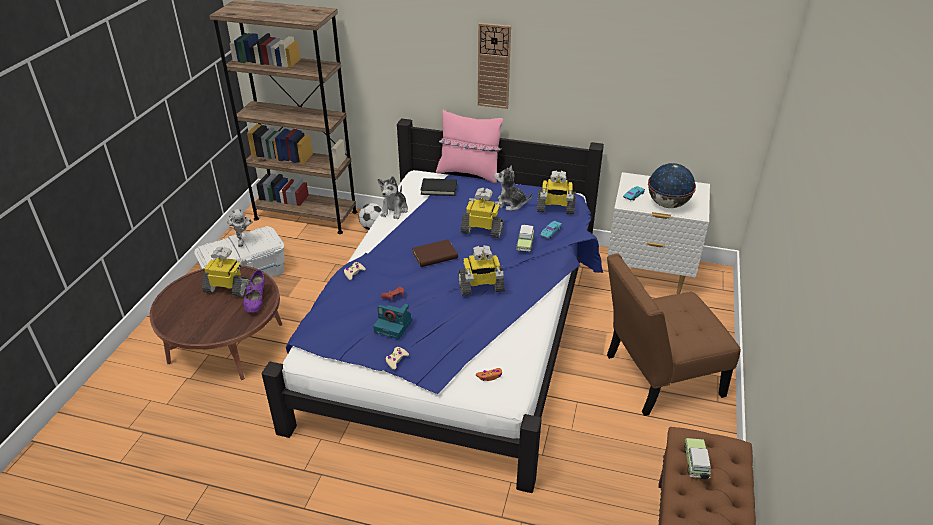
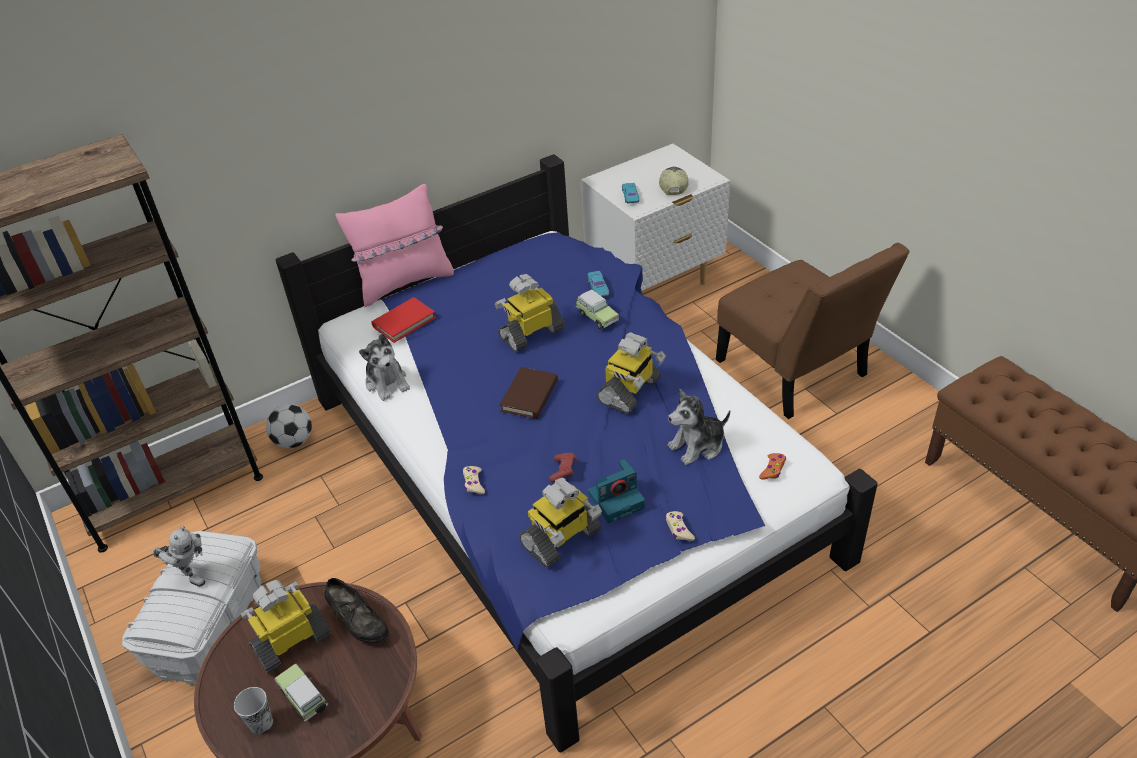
camera: 45 degrees left, 5 degrees up
(178, 307) = (261, 723): none -> cup
(256, 301) = (359, 624): purple shoe -> black shoe
(439, 189) = (404, 322): black book -> red book
(494, 66) = (392, 116): wall clock -> none
(510, 204) = (508, 286): plush toy -> plush toy (697, 446)
(555, 208) = (560, 261): toy robot -> toy robot (561, 539)
(657, 377) = (796, 373): brown chair -> brown chair turned 60 degrees counterclockwise
(667, 204) = (672, 186): globe -> cap
(695, 464) = (1006, 404): toy car -> toy car (304, 699)

